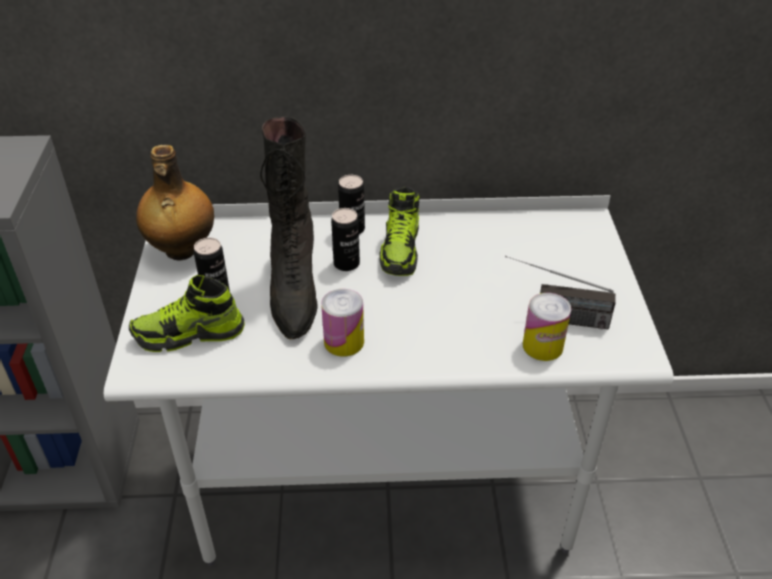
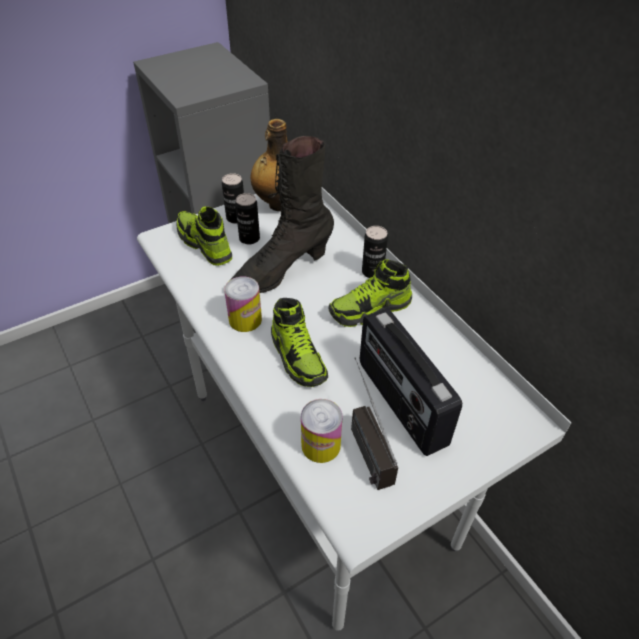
camera: 60 degrees right, 5 degrees up
(346, 263) = (330, 285): can -> can (236, 218)
(426, 321) = (298, 357): none -> shoe
(526, 279) = (400, 403): none -> radio

